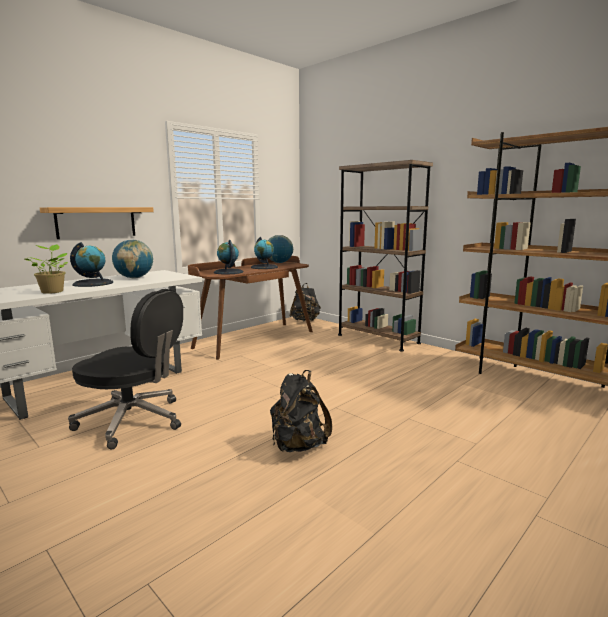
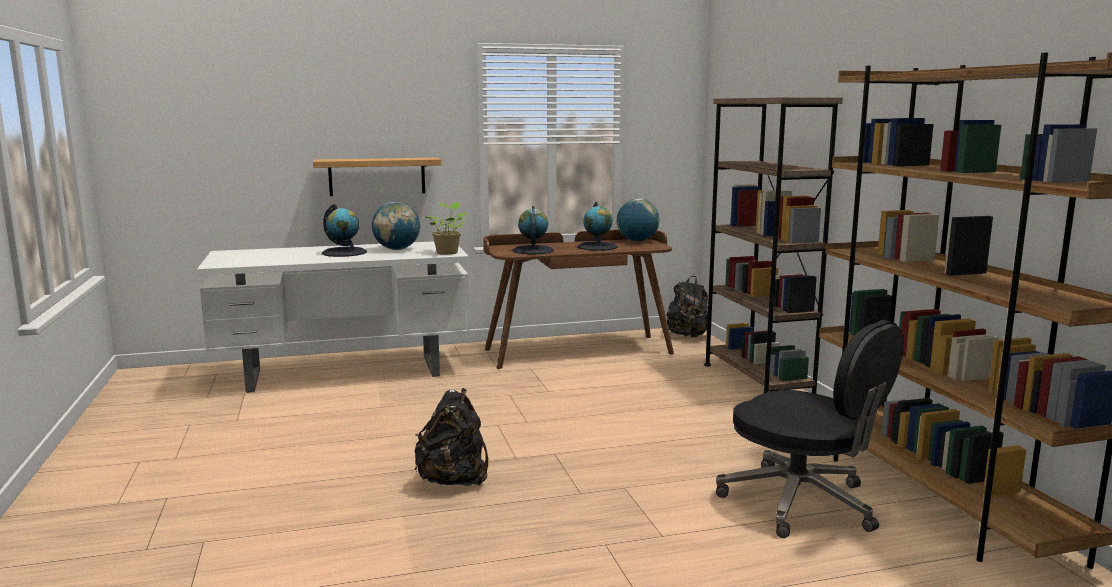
camera: 30 degrees right, 0 degrees up
(53, 291) = (291, 259): potted plant -> potted plant (448, 252)
(134, 421) = (334, 417): black office chair -> black office chair (802, 503)

